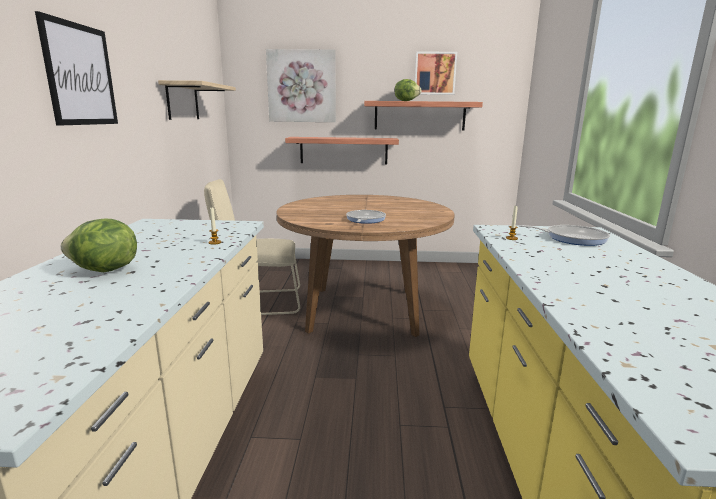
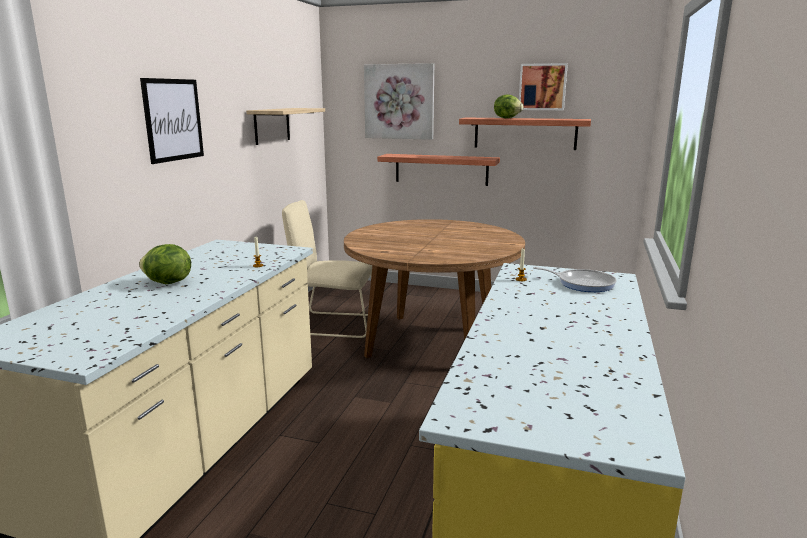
camera: 15 degrees right, 0 degrees up
(365, 220) = (422, 250): frying pan -> none

